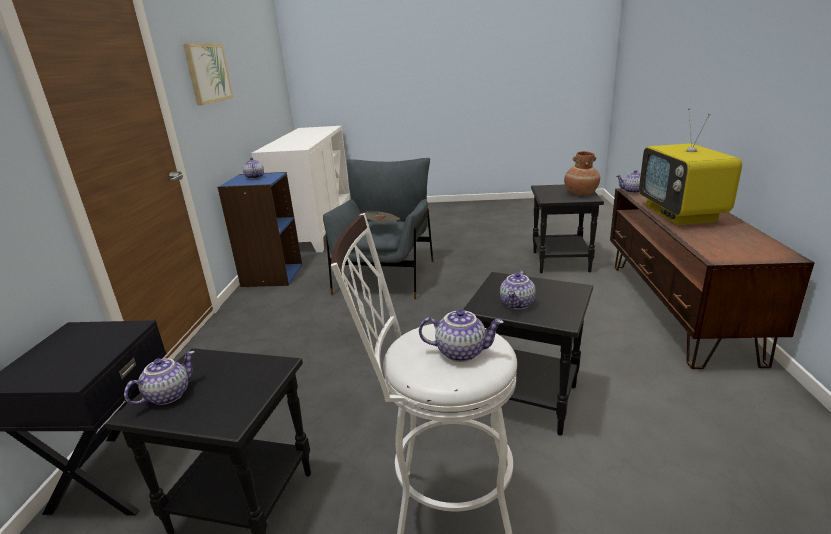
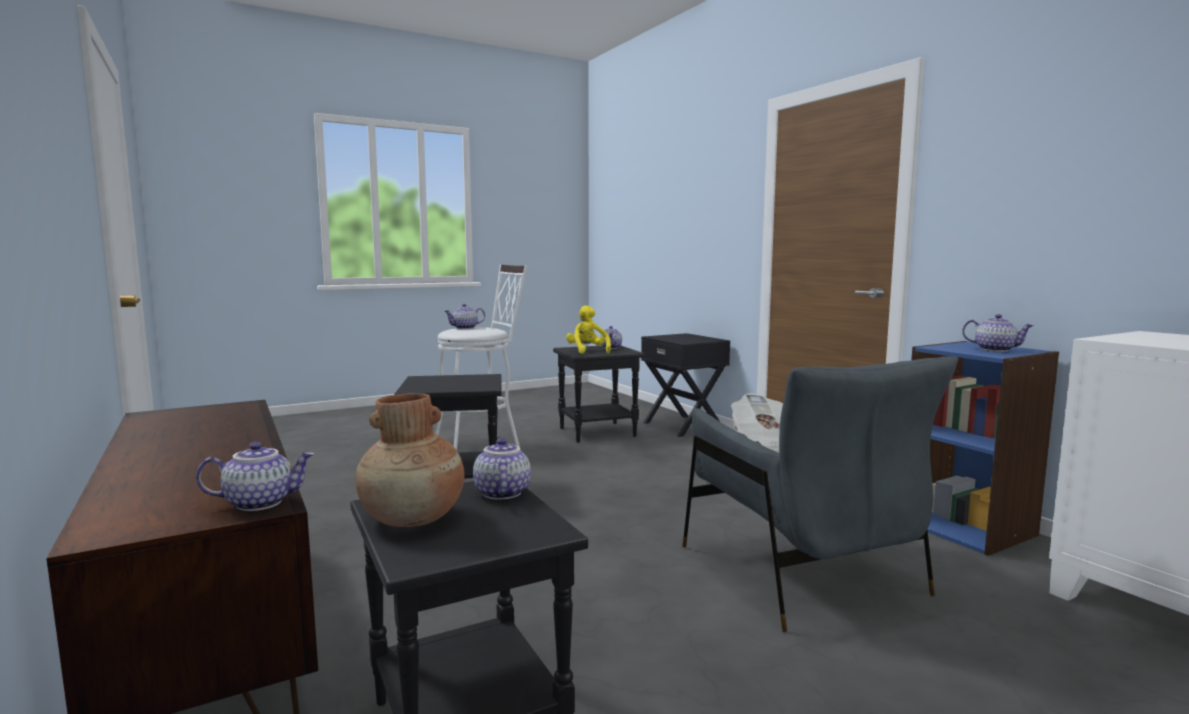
camera: 145 degrees right, 15 degrees down
(208, 73) = (1053, 167): picture -> none
(240, 380) = (587, 351): none -> yellow plush toy
(518, 304) = (458, 379): teapot -> teapot (500, 493)
(681, 214) = (212, 451): television -> none

